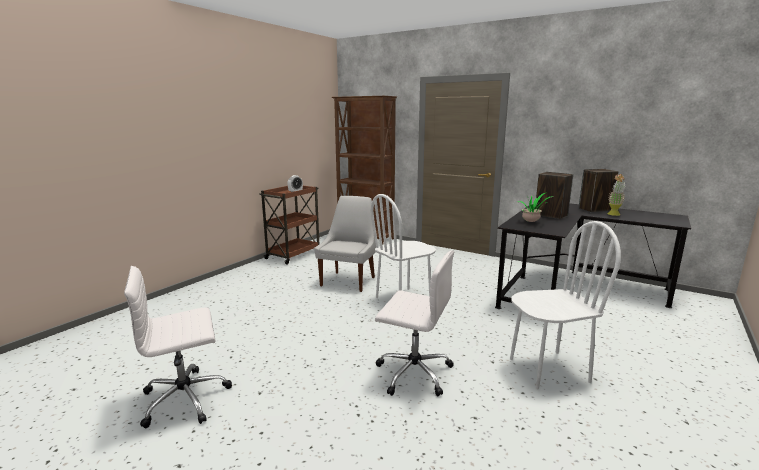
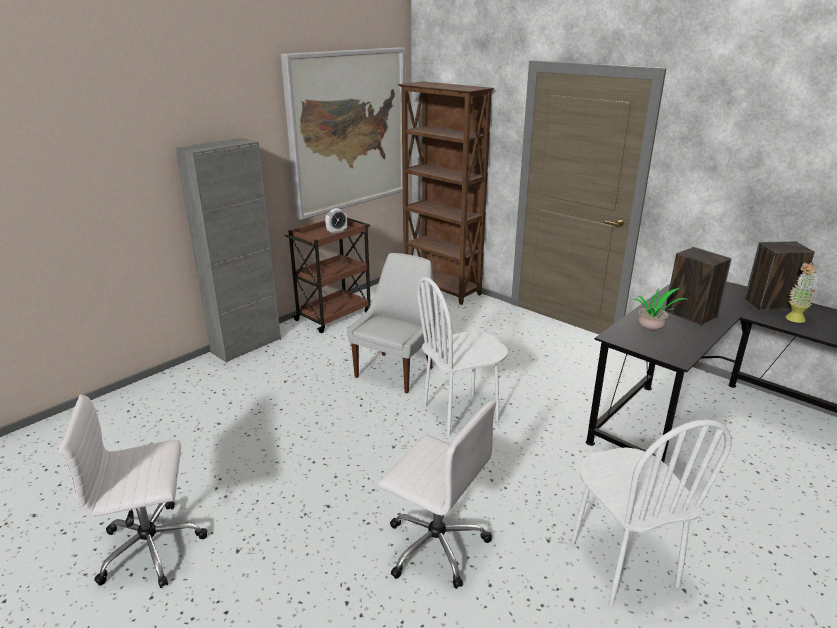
camera: 10 degrees right, 10 degrees up
(231, 274) = (246, 346): none -> grey cabinet
(299, 125) = (348, 130): none -> picture
(548, 369) = (622, 564): white chair -> white chair turned 75 degrees clockwise

